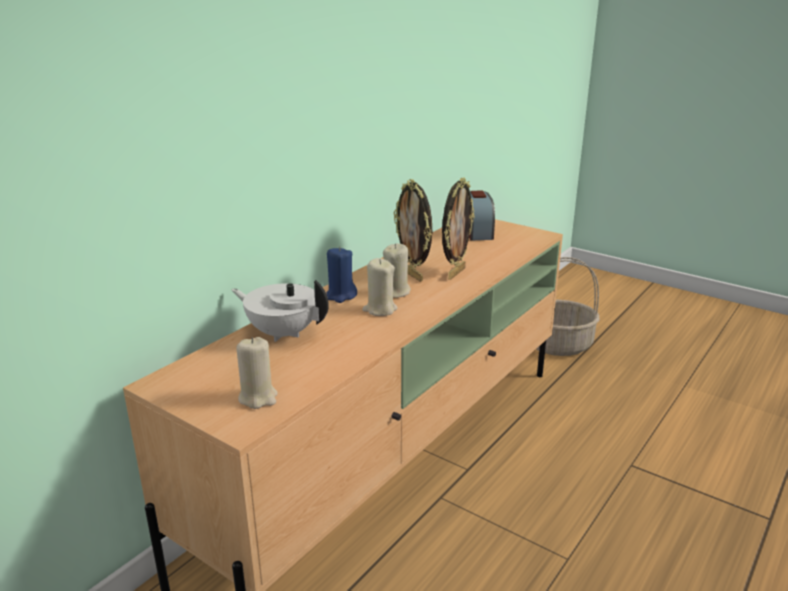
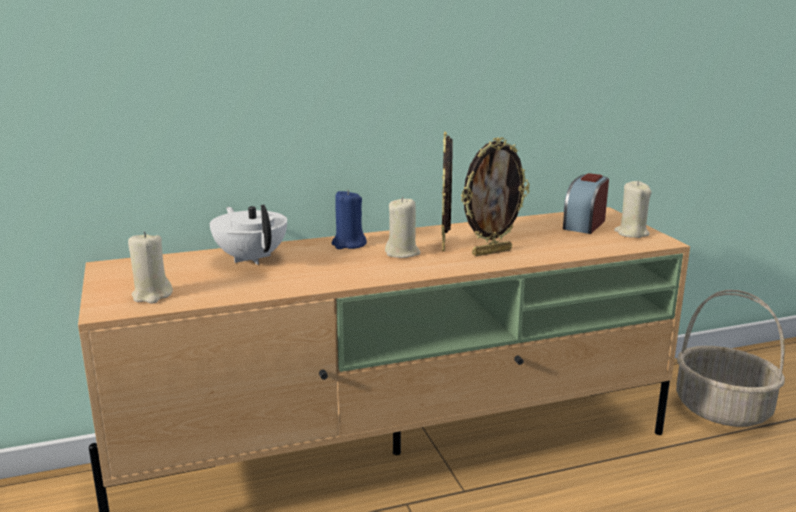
camera: 35 degrees right, 5 degrees down
(379, 309) = (362, 262): beige candle -> beige candle (631, 233)

